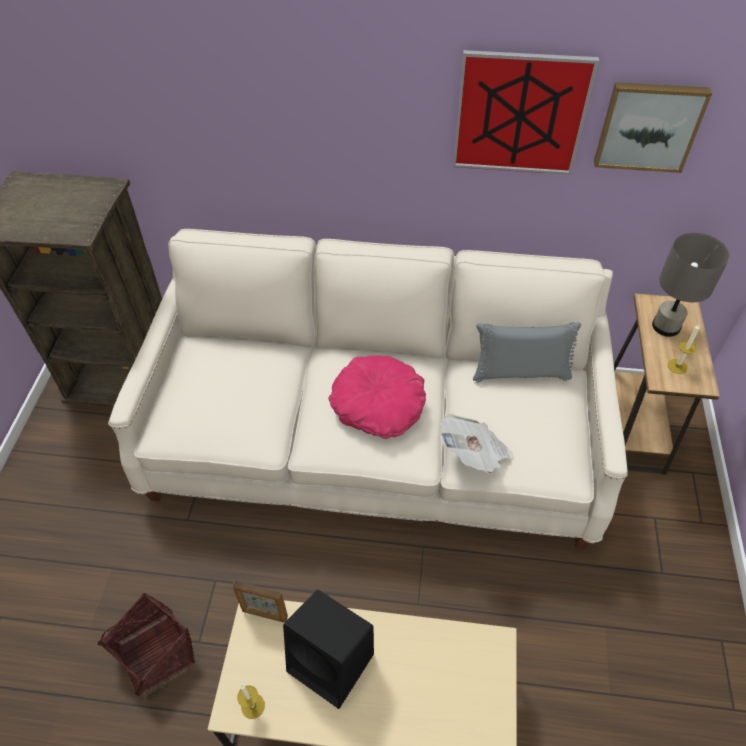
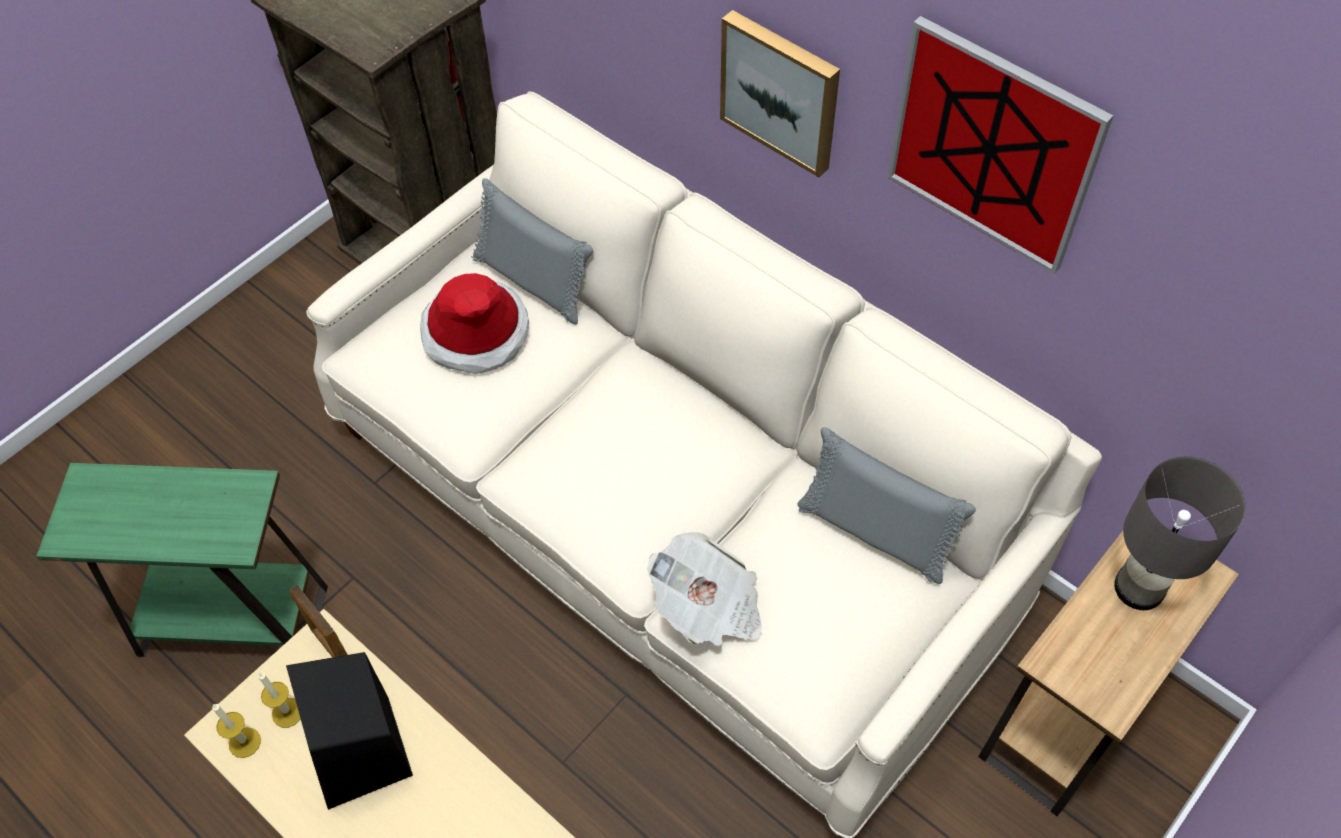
camera: 35 degrees right, 5 degrees up
(155, 653) = (233, 620): basket -> green side table
(225, 384) = (476, 332): none -> hat
(236, 342) = (534, 281): none -> grey pillow
(379, 403) = (643, 466): pink pillow -> none
(648, 126) = (1184, 258): picture -> picture (781, 91)
(677, 366) = (1097, 657): candle -> candle (287, 712)

